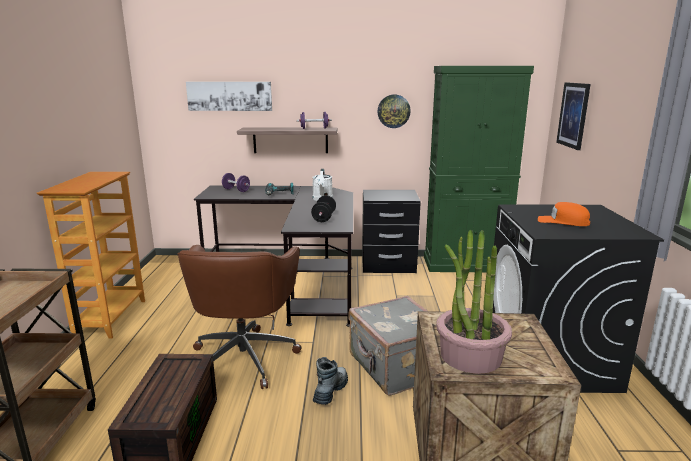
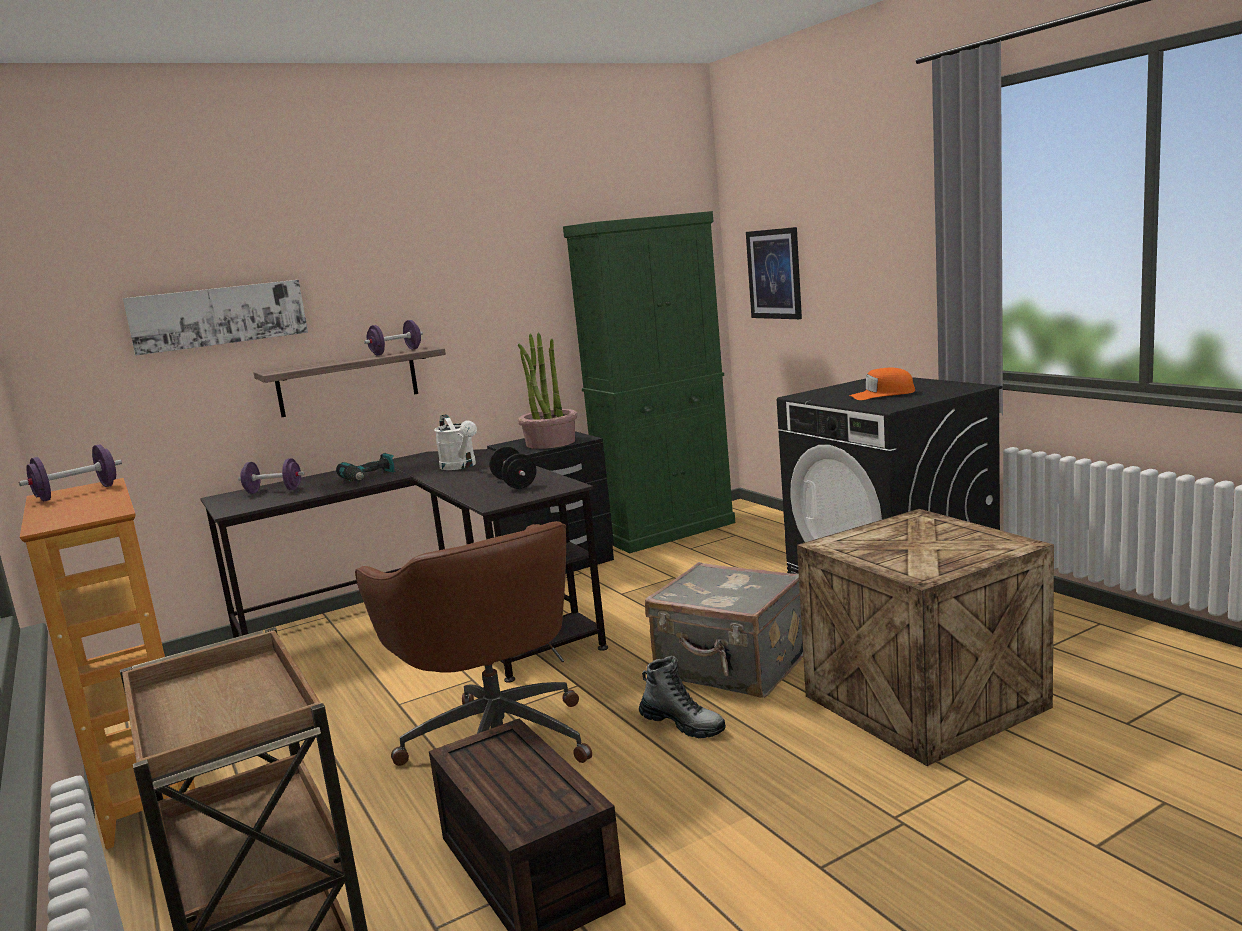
camera: 30 degrees left, 5 degrees down
(100, 175) = (77, 493): none -> purple dumbbell
(330, 391) = (682, 724): boot -> boot turned 135 degrees clockwise
(393, 111) = (513, 305): wall clock -> none
(470, 356) = (922, 559): potted plant -> potted plant (550, 443)

